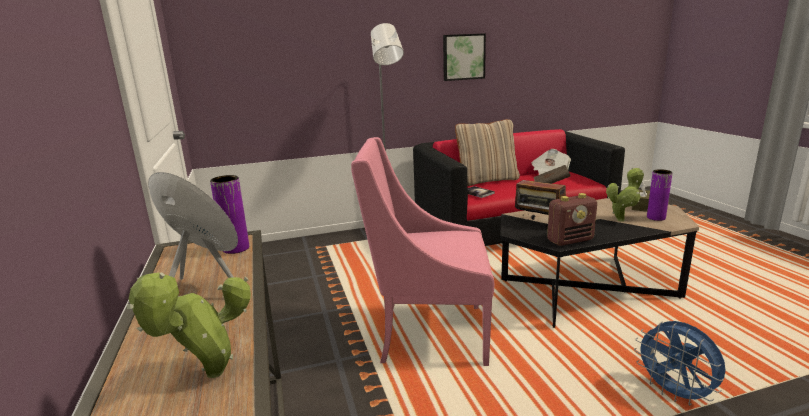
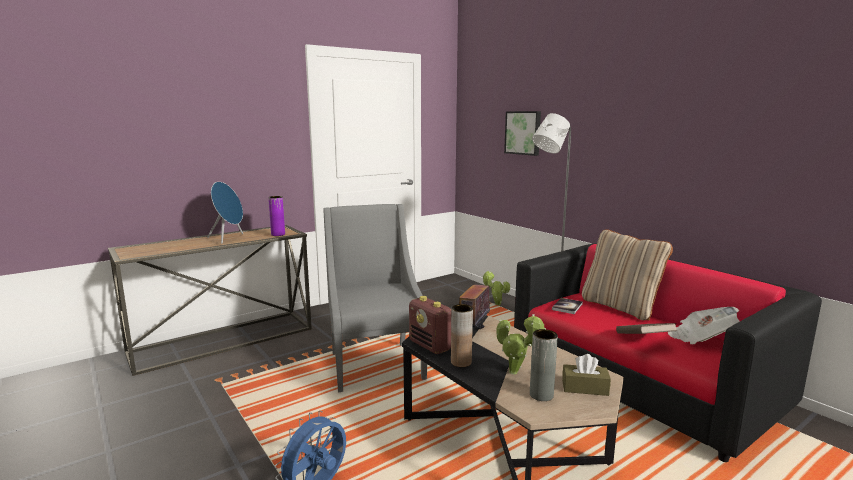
camera: 70 degrees right, 5 degrees down
(209, 377) = (160, 250): potted plant -> potted plant (496, 304)
(428, 333) = (374, 364): pink armchair -> grey armchair
(463, 57) = (670, 155): picture -> picture (523, 132)
(605, 233) = (461, 362): none -> brown vase
(656, 218) = (541, 395): purple vase -> grey vase

